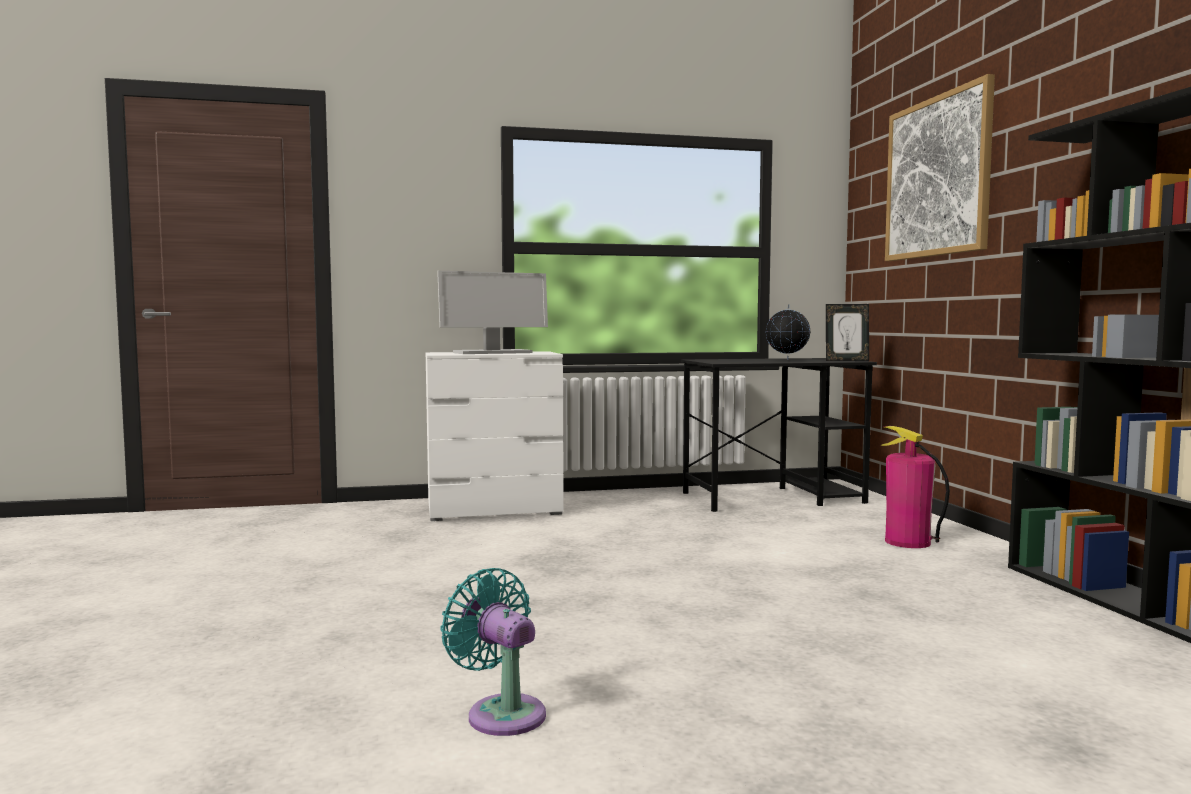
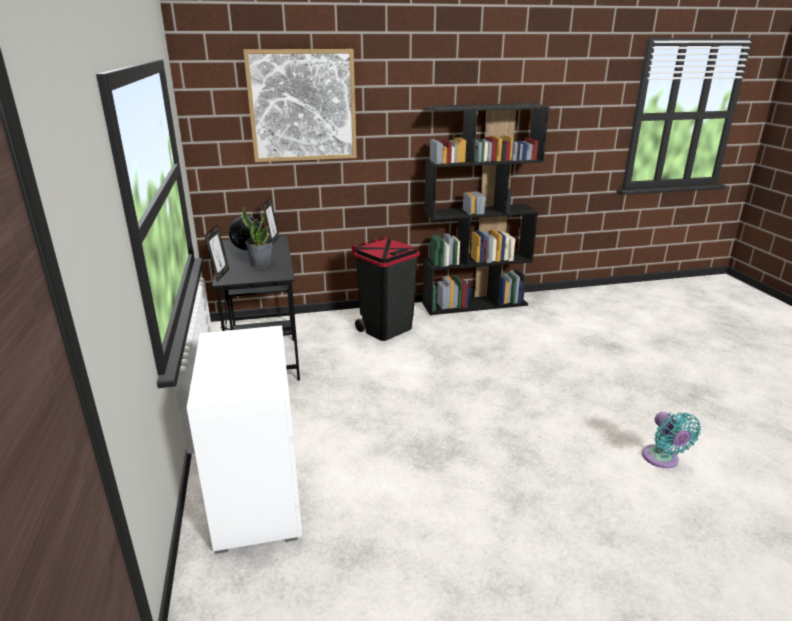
camera: 90 degrees left, 20 degrees up
(492, 353) = (244, 360): monitor -> none
(502, 712) = (662, 459): turquoise fan -> turquoise fan turned 60 degrees counterclockwise
(711, 359) = (220, 275): none -> picture frame
(753, 361) = (261, 264): none -> potted plant
(907, 542) = (385, 329): fire extinguisher -> black trash can

